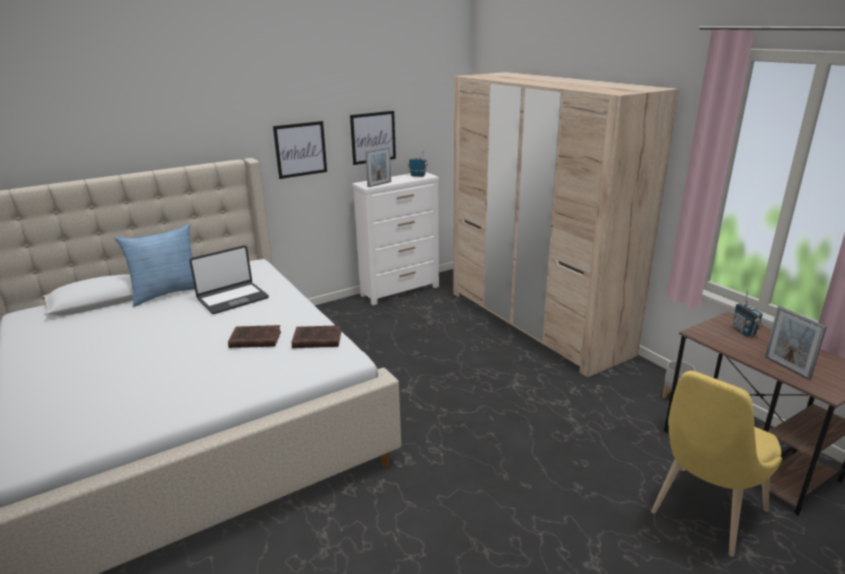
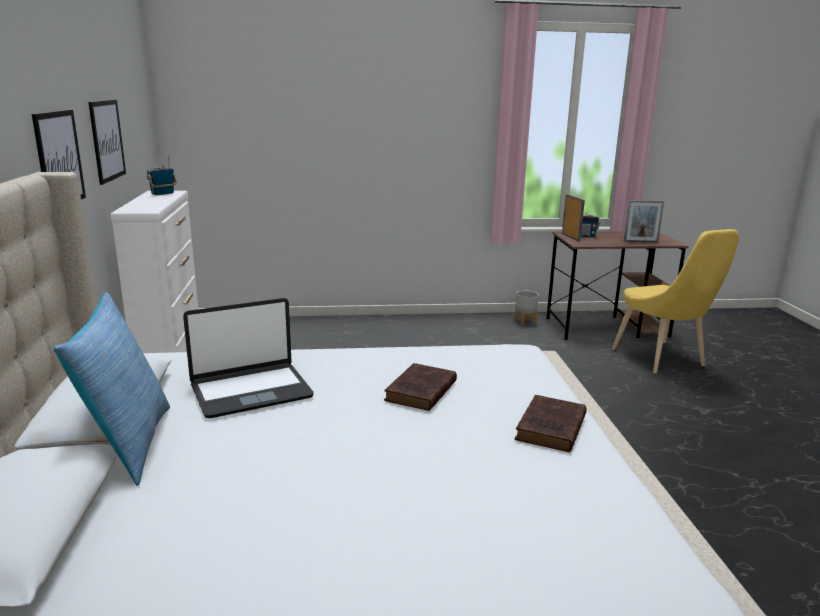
camera: 65 degrees left, 5 degrees down
(232, 299) = (251, 391): laptop -> laptop turned 75 degrees clockwise
(315, 340) = (459, 358): brown book -> brown book (550, 429)
(379, 184) = (155, 207): picture frame -> picture frame (570, 237)
(535, 322) = (354, 328): beige wardrobe -> none

